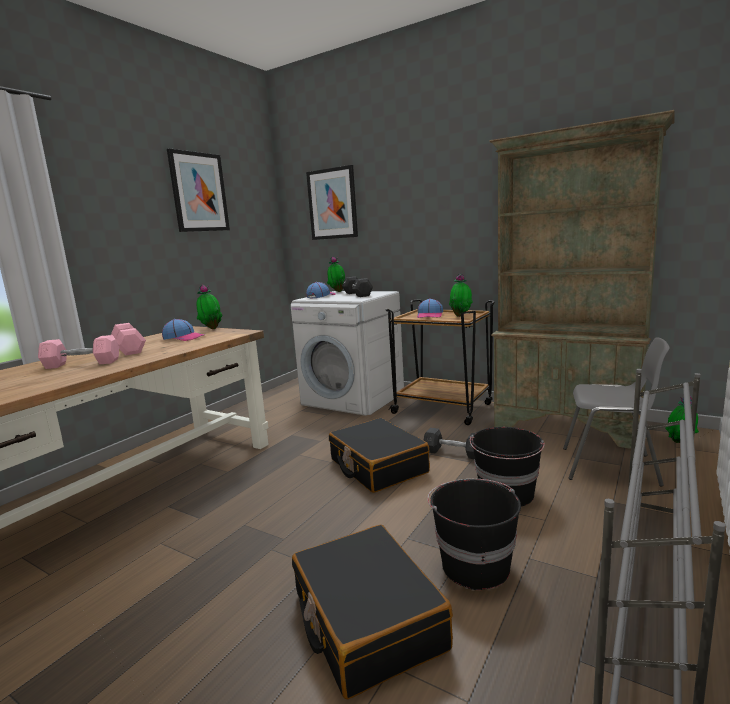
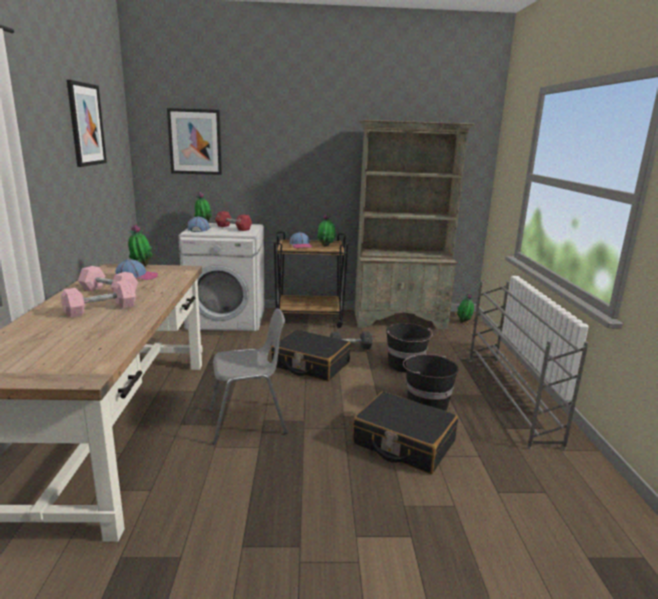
camera: 35 degrees left, 5 degrees up
(357, 294) = (233, 228): black dumbbell -> red dumbbell
(610, 467) = (443, 341): grey chair -> grey chair (248, 422)

